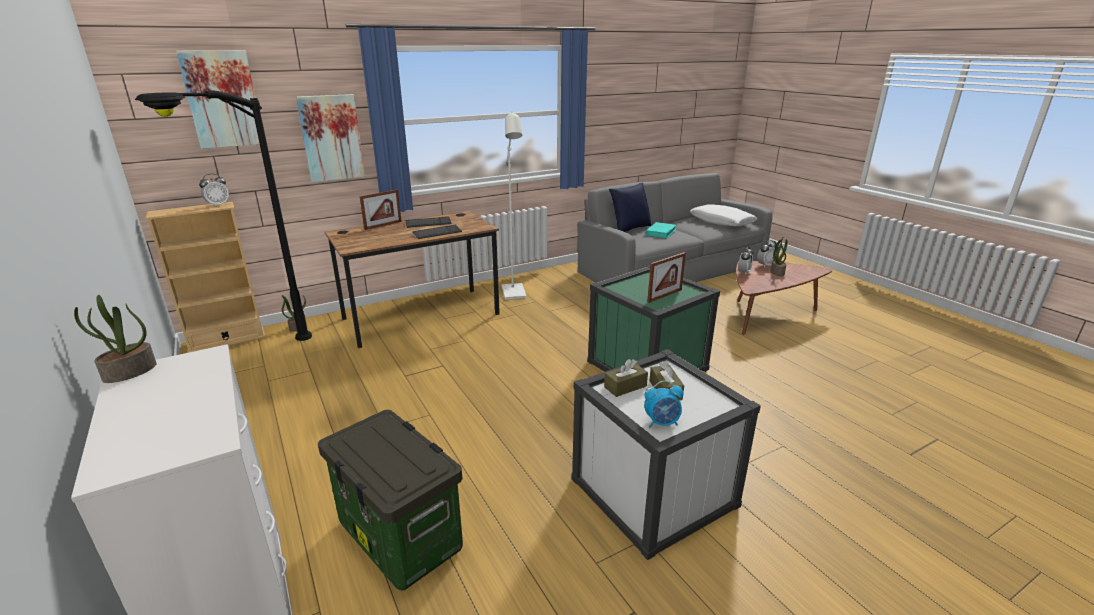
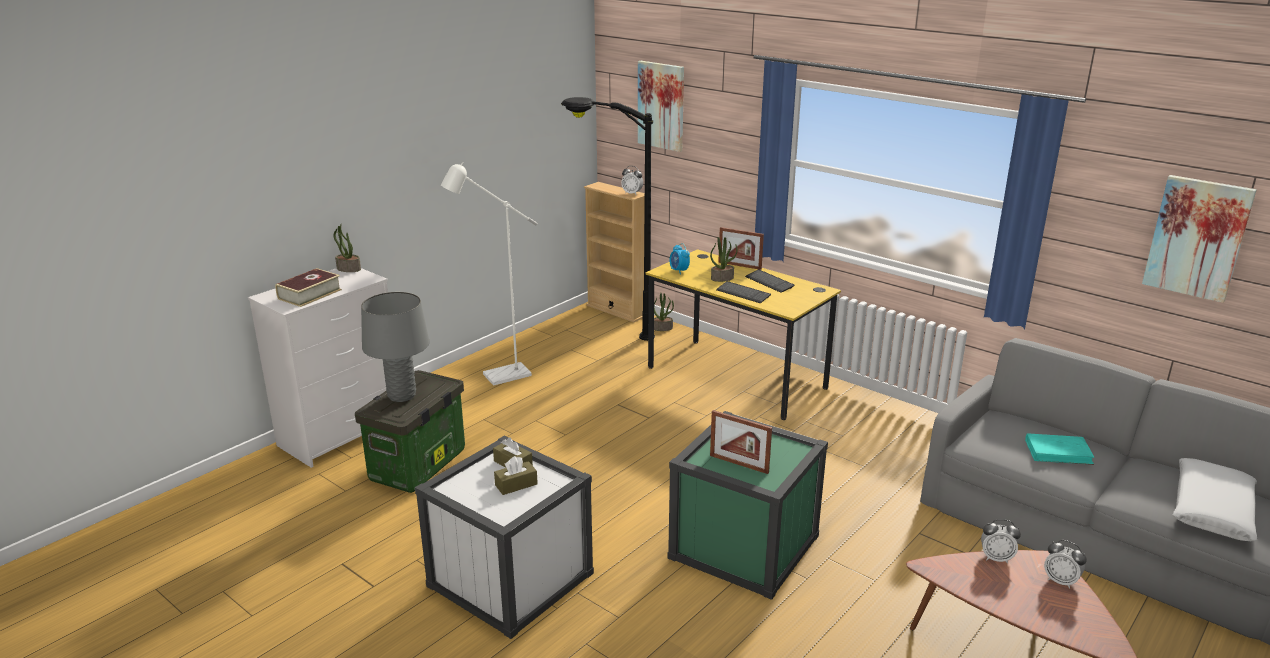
camera: 70 degrees right, 0 degrees up
(184, 415) = (309, 294): none -> book
(331, 138) = (734, 161): picture -> picture (1197, 238)
(384, 459) = (402, 396): none -> grey table lamp
(421, 316) = (736, 377): brown desk -> yellow desk
(514, 295) = (845, 417): white floor lamp -> white floor lamp (499, 377)
(629, 229) = (1040, 425): blue pillow -> none
(662, 423) = (461, 488): alarm clock -> alarm clock (679, 271)
(777, 272) = (1039, 594): potted plant -> potted plant (722, 278)

